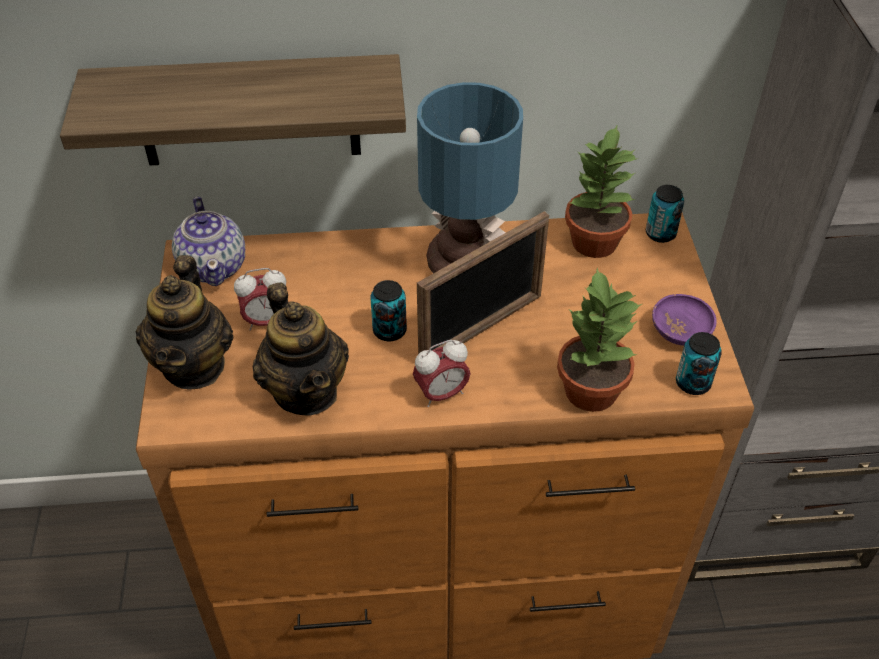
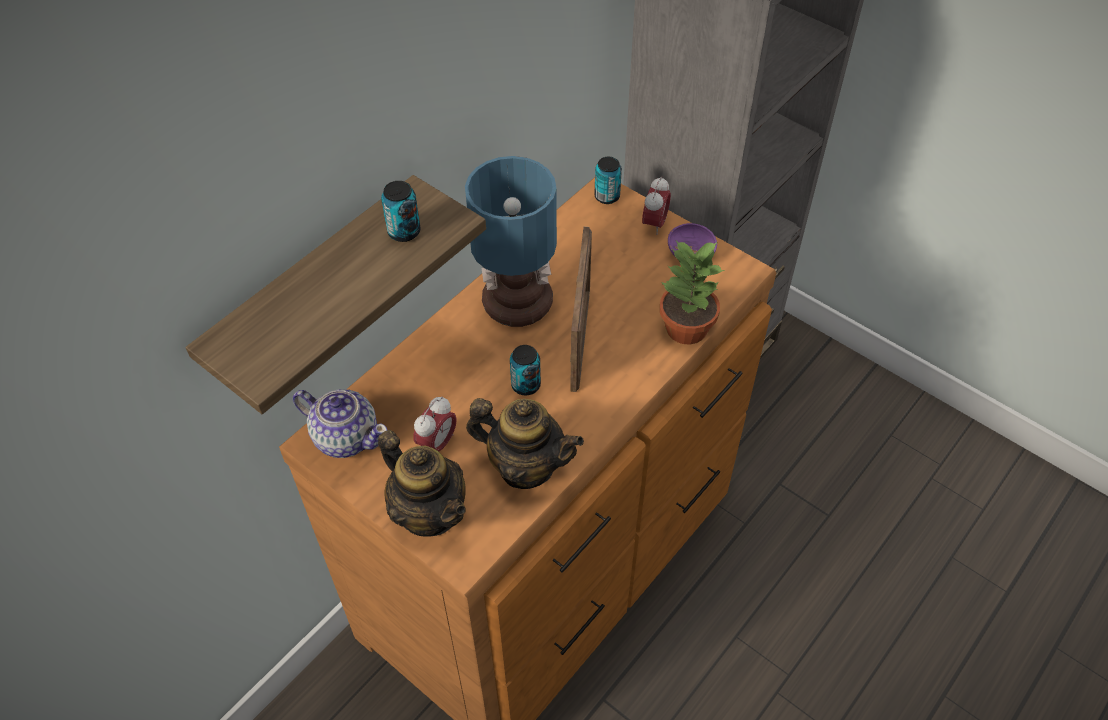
camera: 45 degrees left, 5 degrees up
(441, 394) = (608, 399): alarm clock -> alarm clock (654, 224)
(593, 243) = (575, 231): potted plant -> none
(693, 383) = (732, 280): can -> can (404, 231)

